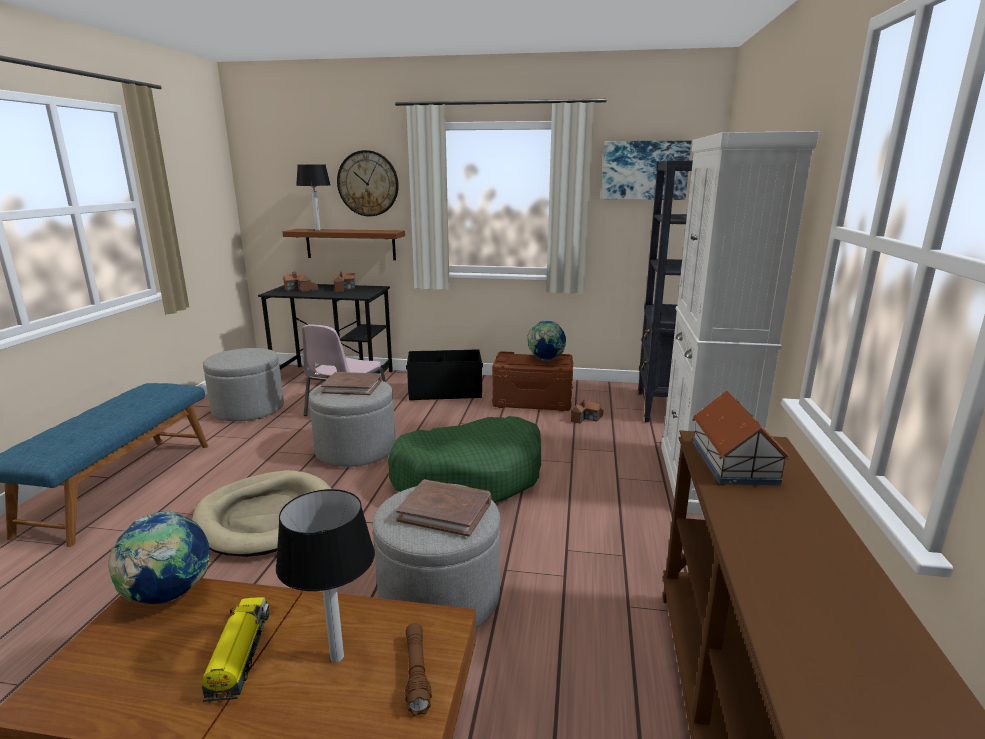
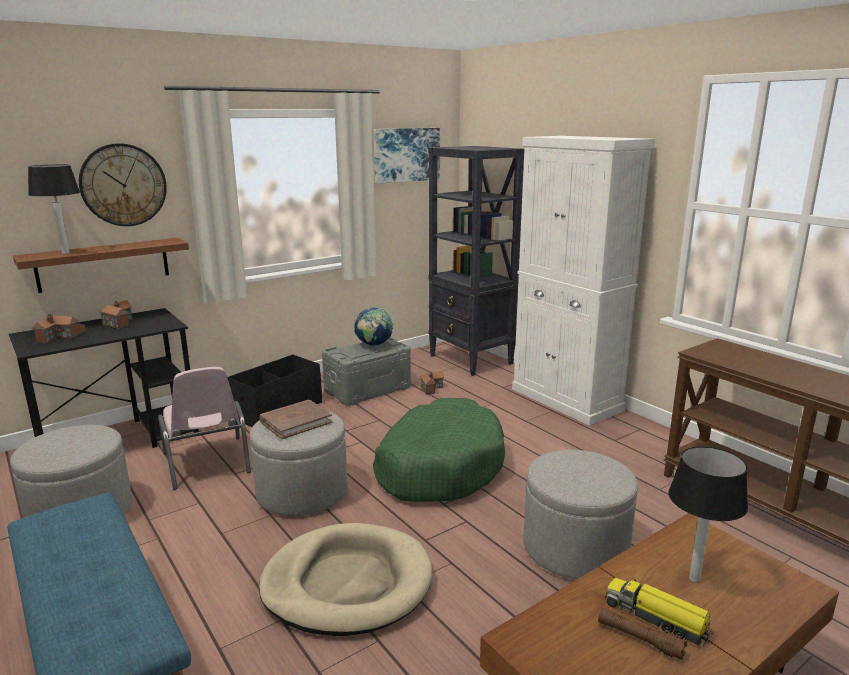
camera: 45 degrees left, 0 degrees up
(168, 596) = (537, 632): globe -> none
(416, 673) = (735, 556): brown flashlight -> brown flashlight (639, 639)
(445, 510) = (587, 469): brown book -> none
(532, 401) = (368, 390): brown storage box -> grey storage box
(734, 461) = (733, 358): toy house -> none

